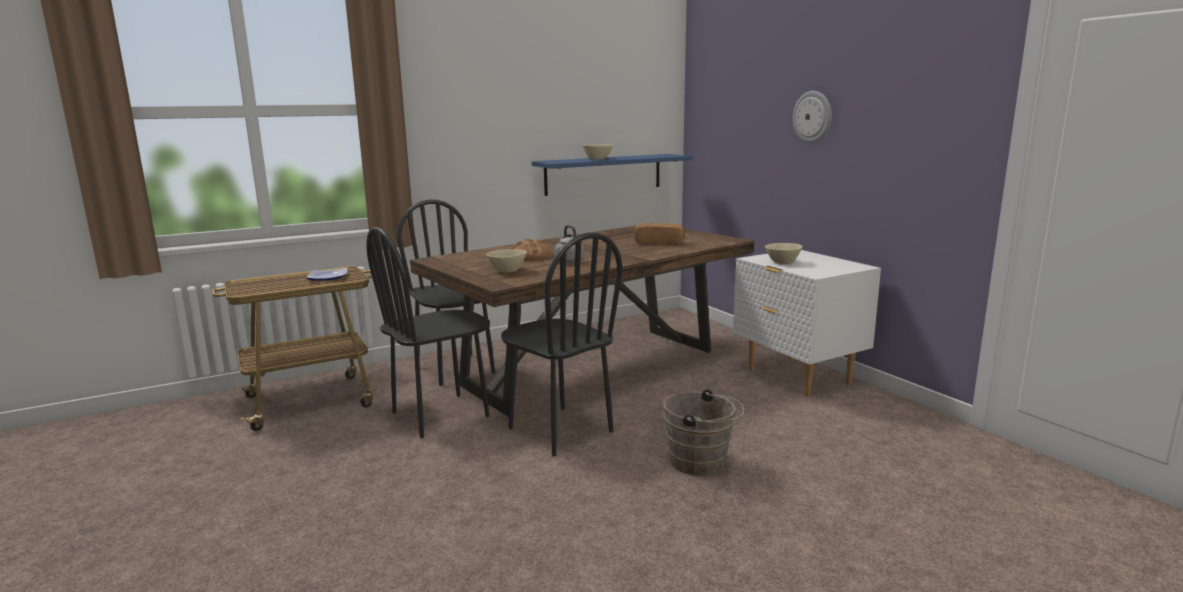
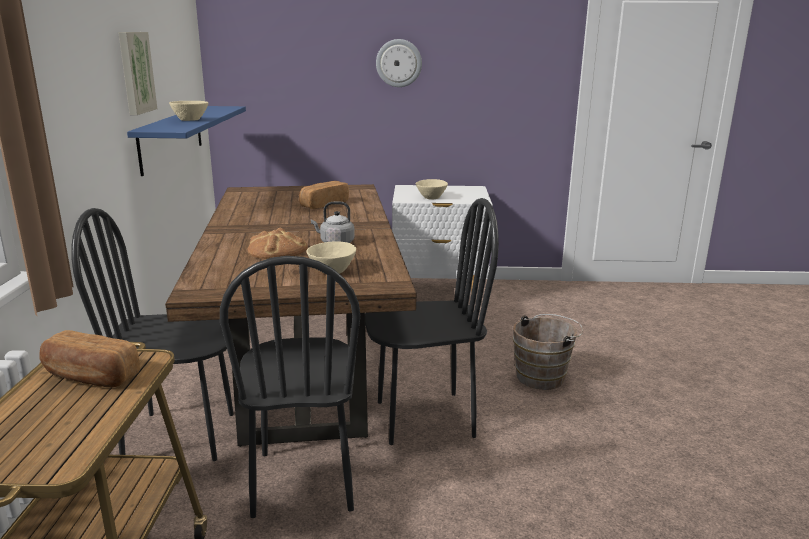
camera: 60 degrees left, 5 degrees up
(328, 277) = (90, 377): plate -> bread
(555, 120) = (135, 72): none -> picture

